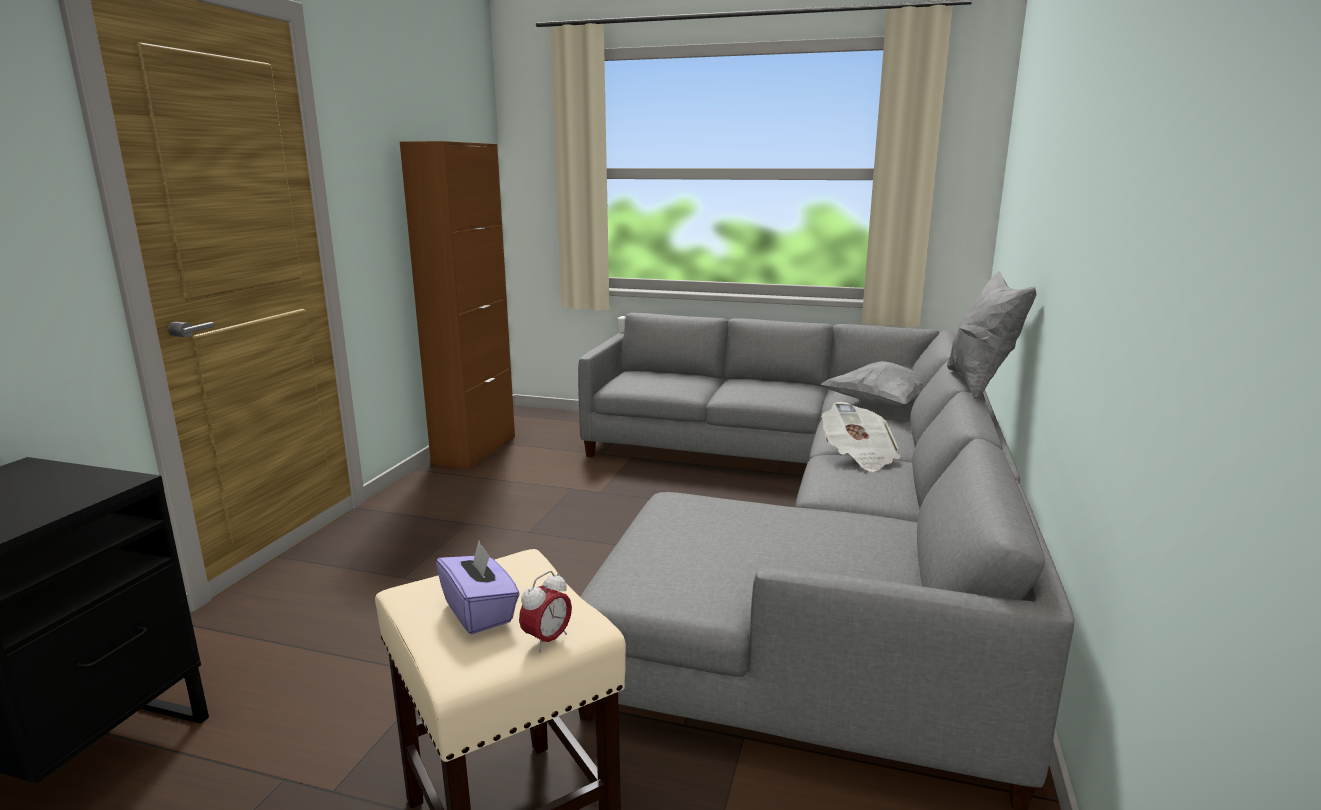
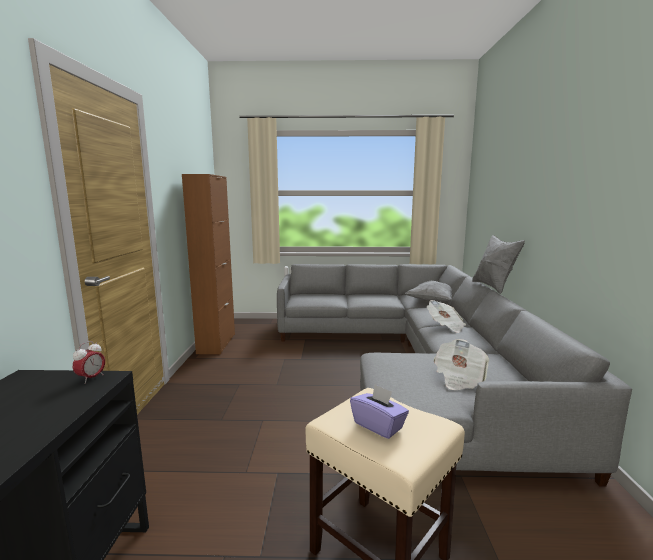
camera: 15 degrees left, 5 degrees down
(547, 640) = (432, 435): alarm clock -> alarm clock (91, 378)
(783, 558) = (459, 378): none -> newspaper

